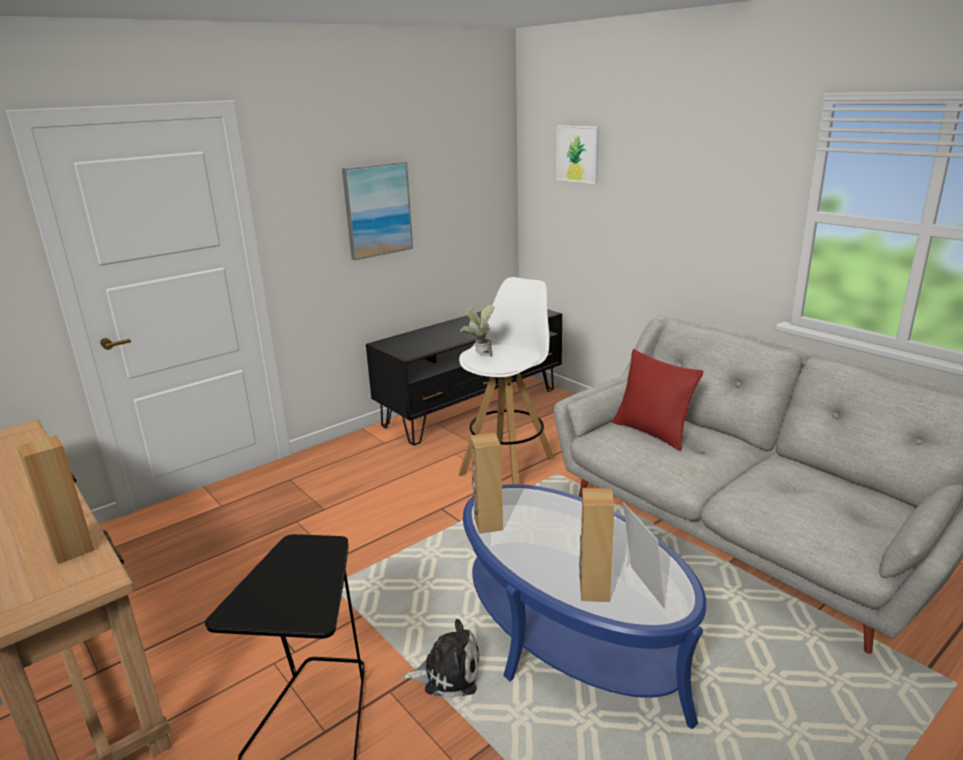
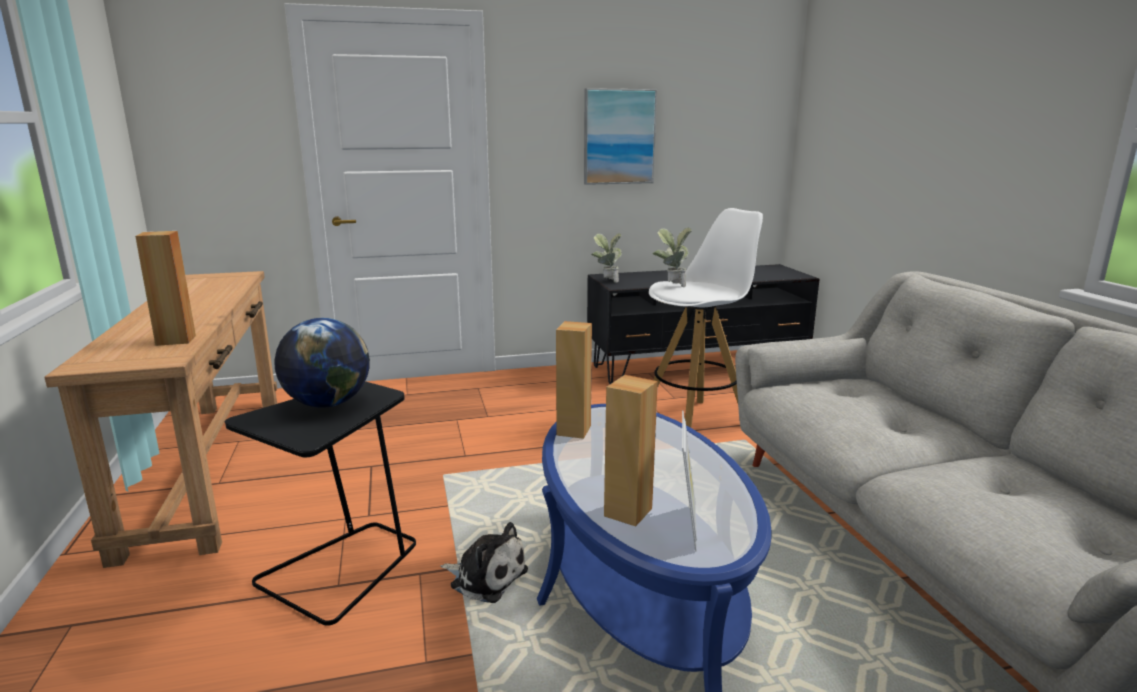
camera: 25 degrees right, 5 degrees down
(288, 572) = (327, 404): none -> globe
(392, 350) = (607, 281): none -> potted plant
(578, 154) = (856, 88): picture -> none
(652, 433) = (843, 397): red pillow -> none

